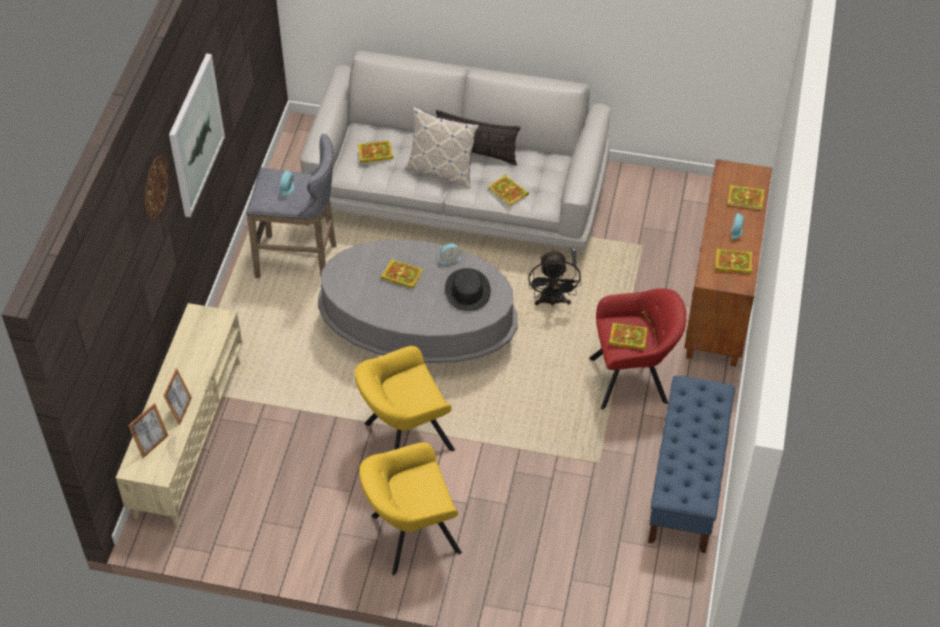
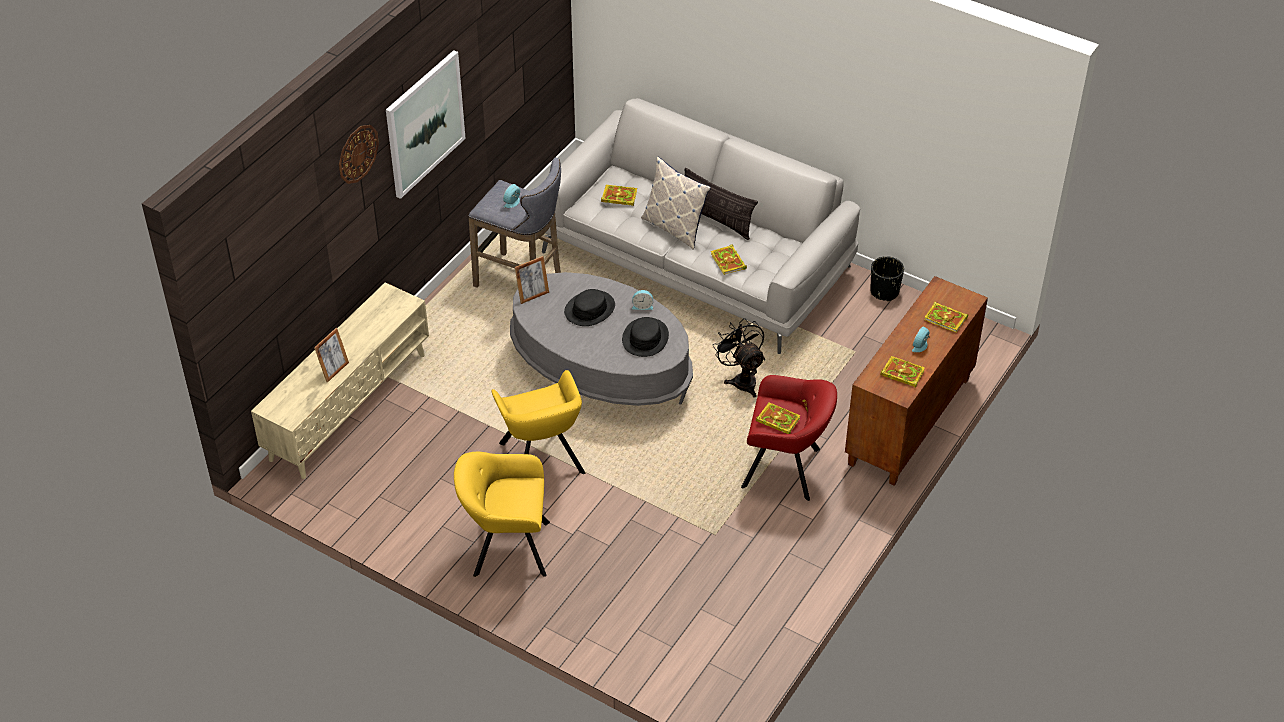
camera: 20 degrees right, 5 degrees down
(152, 444) = (295, 391): picture frame -> picture frame (533, 295)
(401, 275) = (589, 309): book -> black hat
(404, 438) = (542, 461): yellow armchair -> yellow armchair turned 105 degrees counterclockwise
(552, 301) = (741, 379): black fan -> black fan turned 135 degrees clockwise
(641, 179) = (884, 292): none -> black planter
(687, 483) = (792, 577): blue bench -> none

